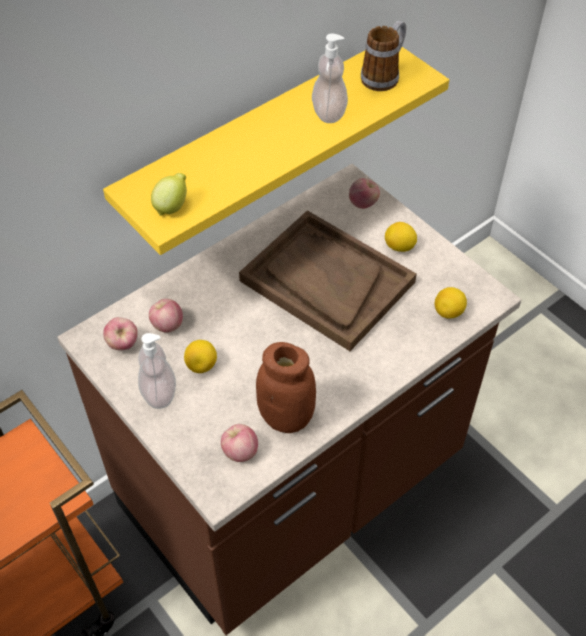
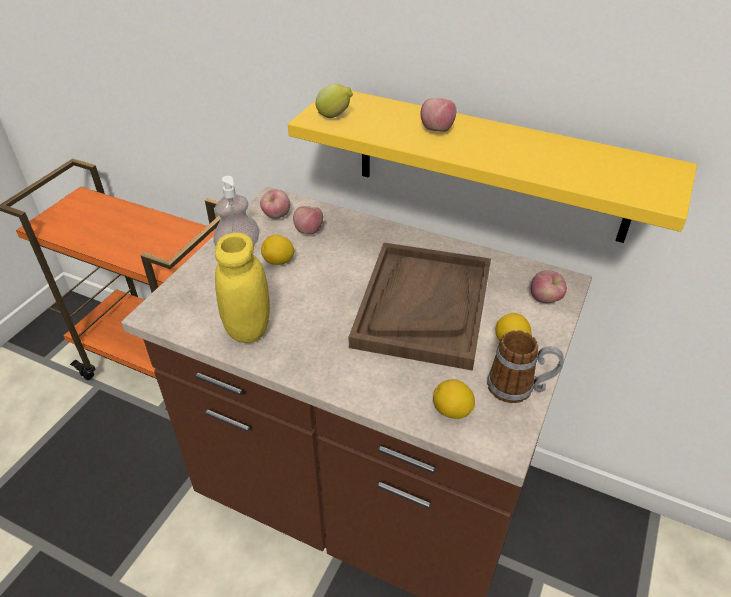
camera: 65 degrees right, 10 degrees down
(240, 452) = (199, 312): apple -> apple (437, 130)
(286, 417) = (248, 329): brown jar -> yellow jar
(329, 113) = (533, 157): soap dispenser -> none
(384, 76) = (630, 174): mug -> mug (519, 388)

